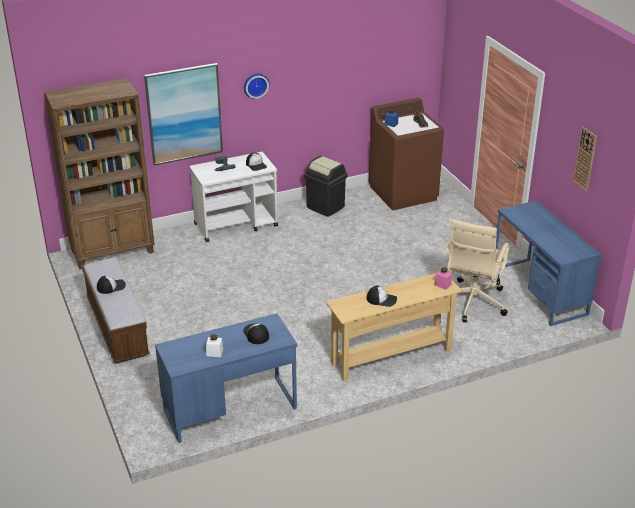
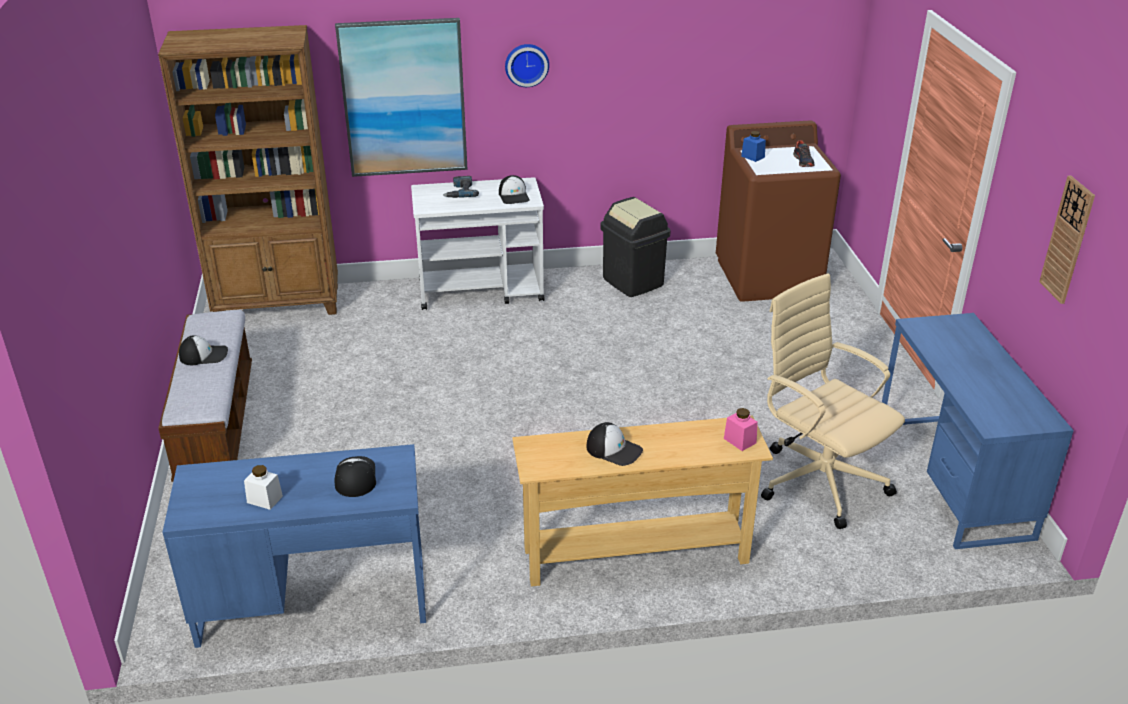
camera: 15 degrees right, 0 degrees up
(471, 303) = (819, 480): beige office chair -> beige office chair turned 105 degrees clockwise

